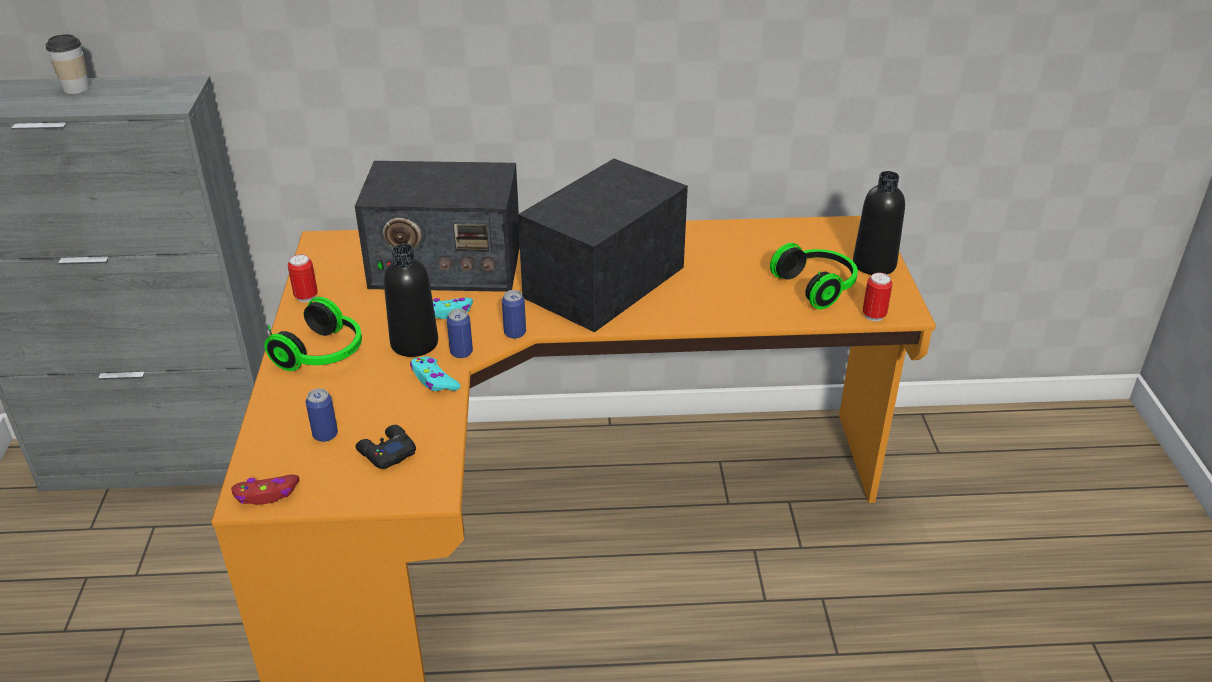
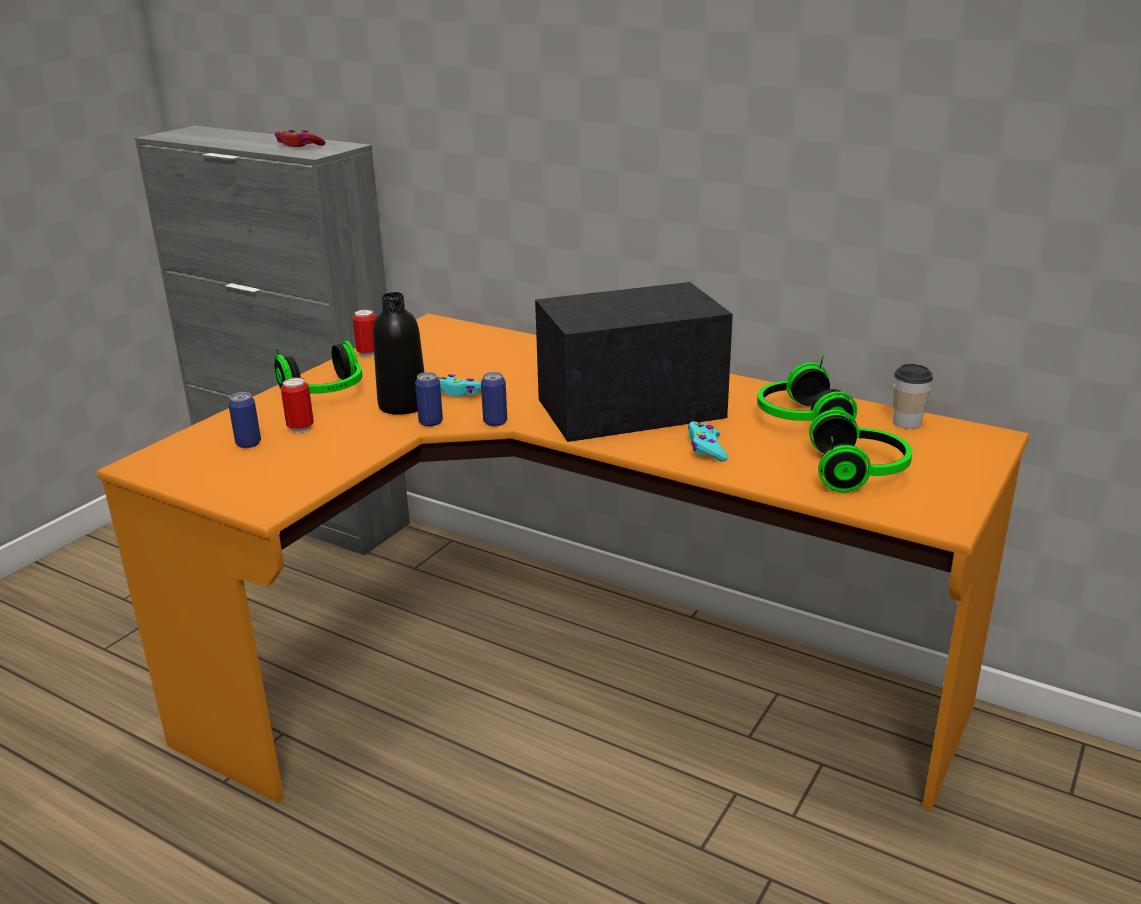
camera: 35 degrees right, 10 degrees down
(76, 88) = (271, 139): cup -> cup (907, 423)
(266, 494) = (152, 467): red game controller -> red game controller (299, 146)
(386, 452) = (273, 470): black game controller -> none
(434, 380) = (381, 434): turquoise game controller -> turquoise game controller (706, 448)
(445, 265) = (505, 361): radio -> none
(733, 252) = (799, 419): none -> headphones
(874, 264) = (958, 472): black bottle -> none
(874, 315) = (896, 515): can -> can (300, 428)

